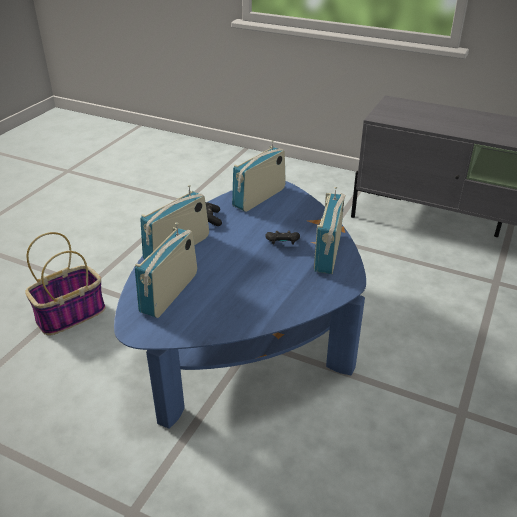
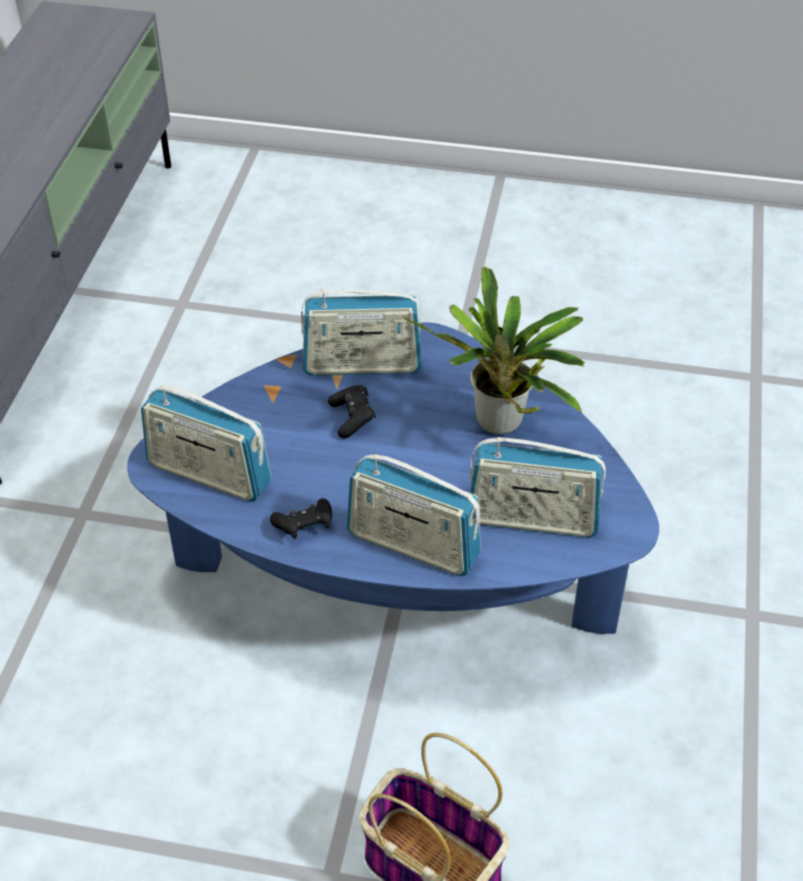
camera: 105 degrees left, 10 degrees up
(252, 297) = (500, 427): none -> potted plant

